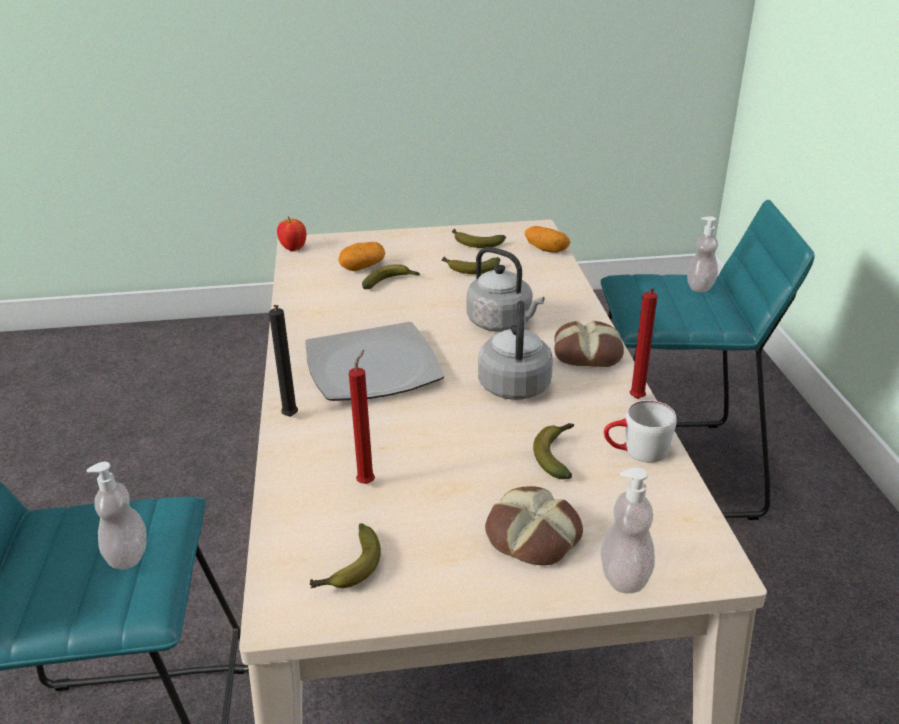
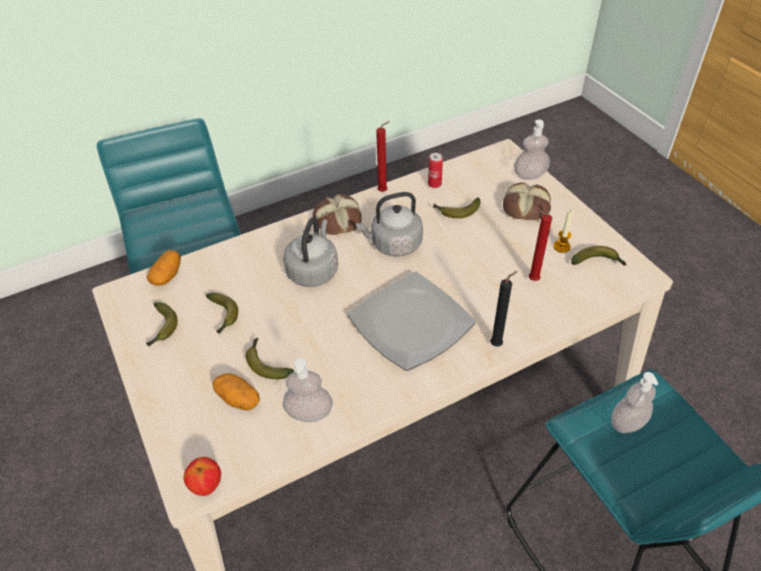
camera: 110 degrees left, 15 degrees up
(411, 540) = (561, 247): none -> candle
(636, 451) = (434, 185): white mug -> can
(700, 287) = (153, 216): soap dispenser -> soap dispenser (309, 413)

